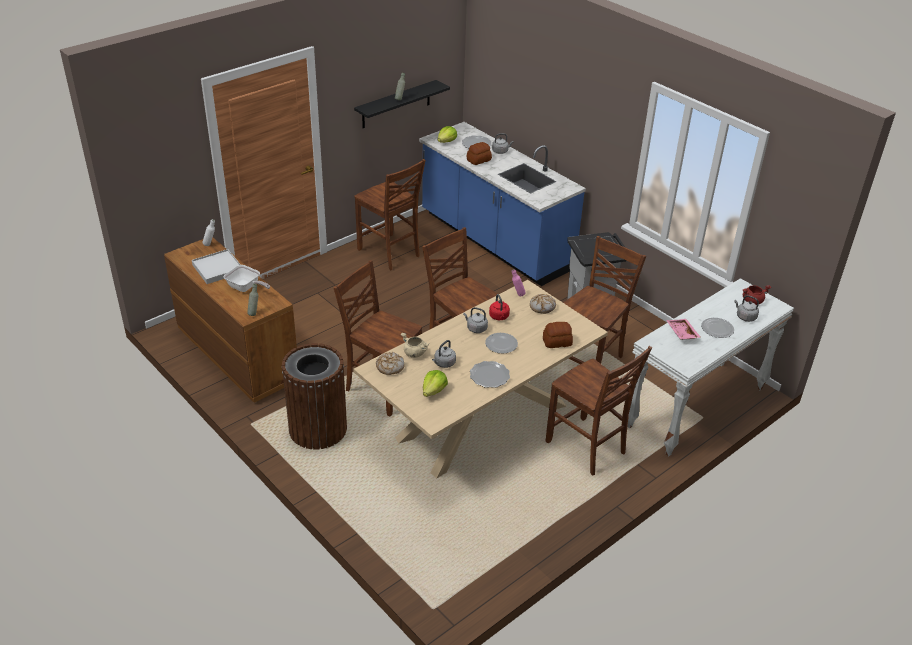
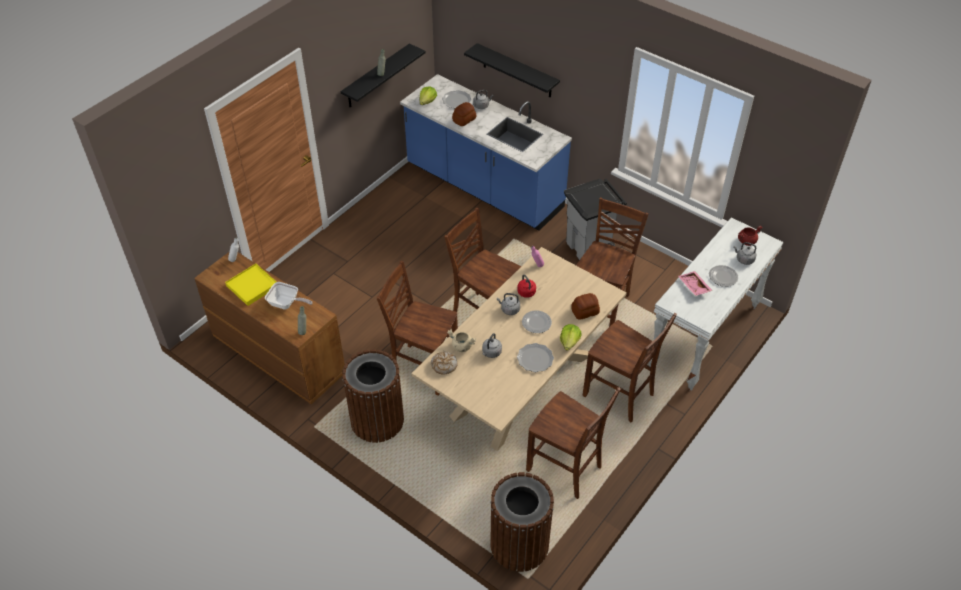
camera: 10 degrees left, 10 degrees up
(217, 268) = (252, 286): white tray -> yellow tray
(390, 253) = (389, 217): brown chair -> brown chair (565, 469)
(433, 573) = (519, 544): none -> brown trash can
(434, 391) = (490, 383): lettuce -> lettuce (569, 342)
(538, 115) = (517, 71): none -> black shelf
(542, 307) = (562, 275): bread -> none

